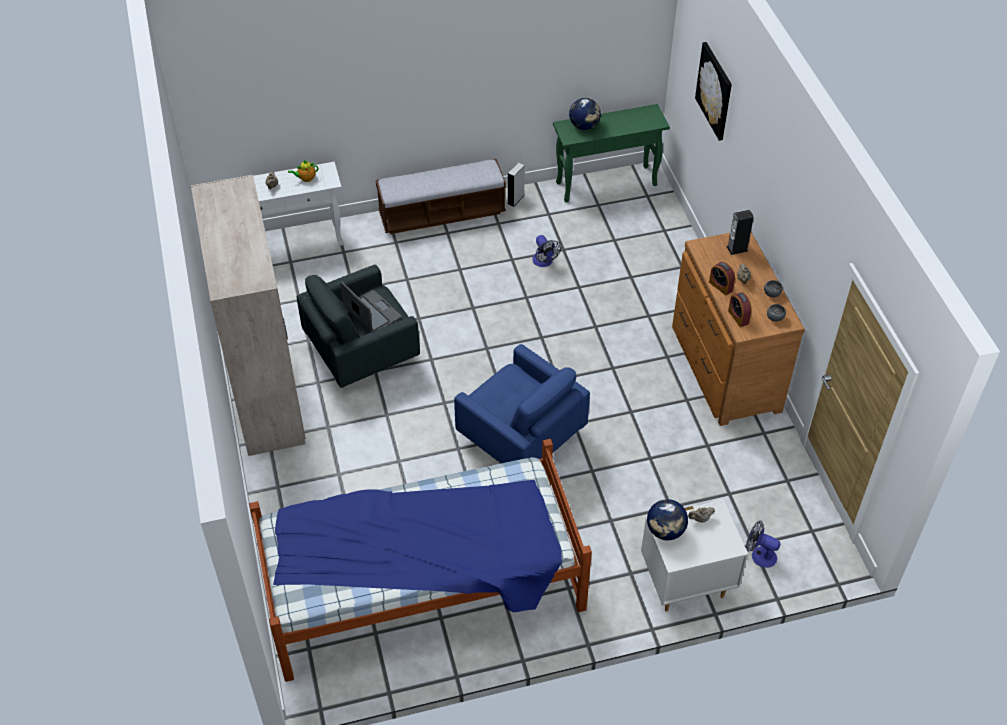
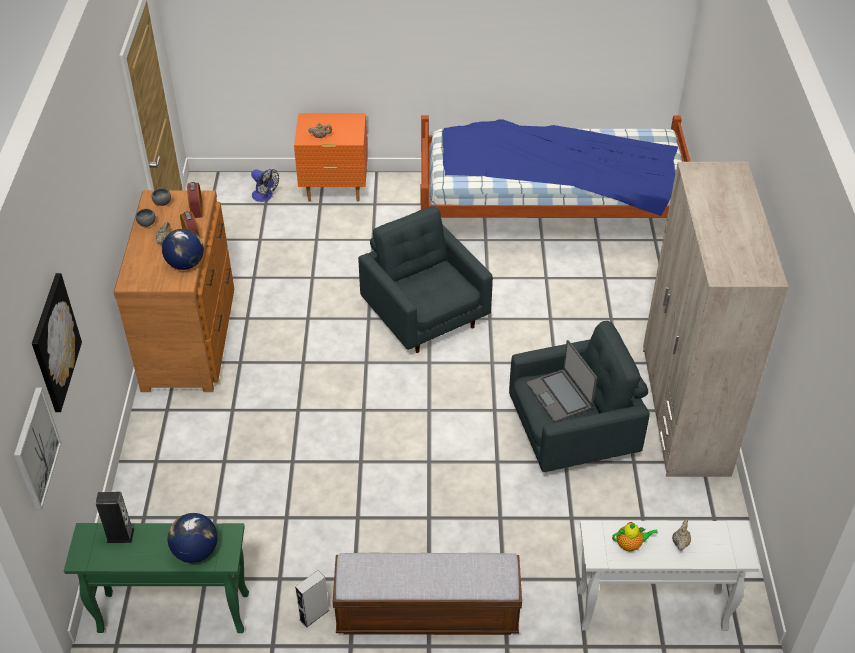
camera: 165 degrees left, 5 degrees down
(521, 438) = (425, 316): blue armchair -> grey armchair
(544, 262) = (318, 504): fan -> none
(665, 531) = (352, 134): globe -> globe (185, 264)
(686, 63) = (35, 448): none -> picture
(686, 584) = (334, 190): white nightstand -> orange nightstand
(737, 248) = (145, 272): speaker -> speaker (120, 535)

